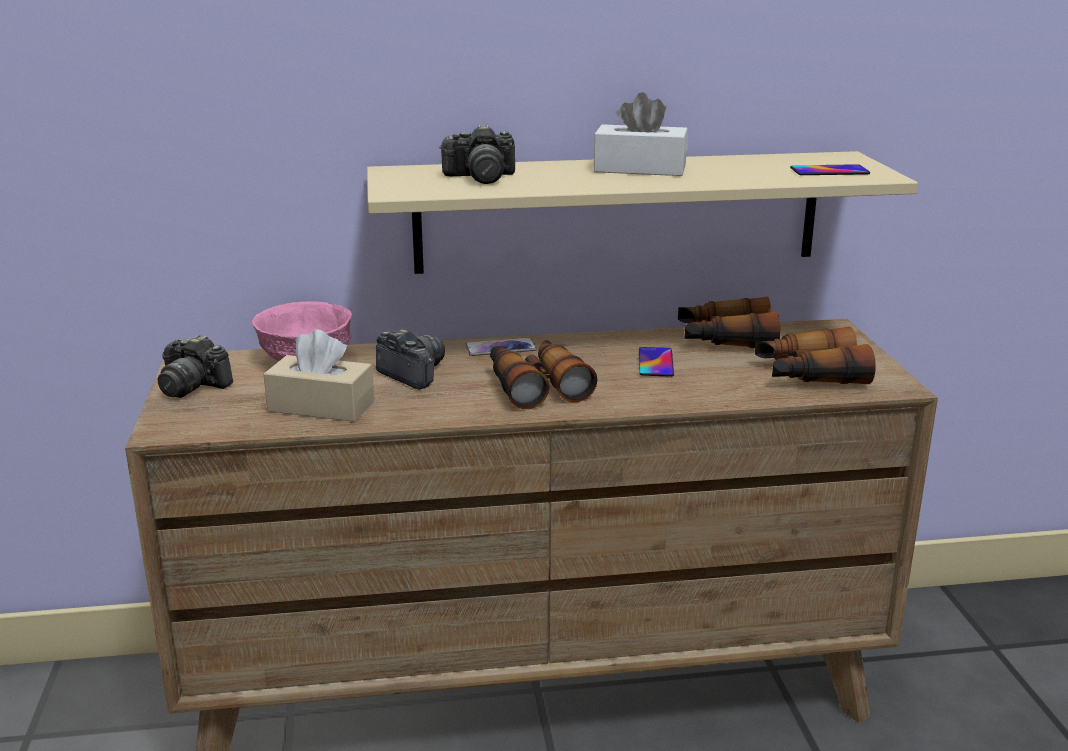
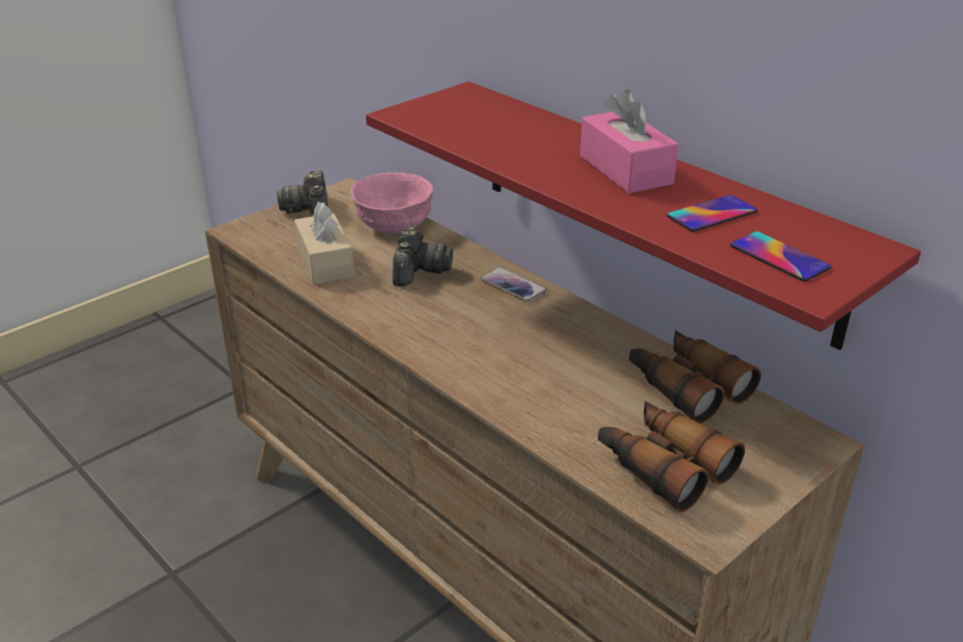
camera: 55 degrees right, 10 degrees up
(480, 177) = (490, 124): camera -> none
(536, 386) = (458, 329): binoculars -> none
(618, 212) = (650, 206): beige shelf -> red shelf
(640, 169) = (625, 170): white tissue box -> pink tissue box
(655, 362) = (579, 367): phone -> phone (712, 214)

